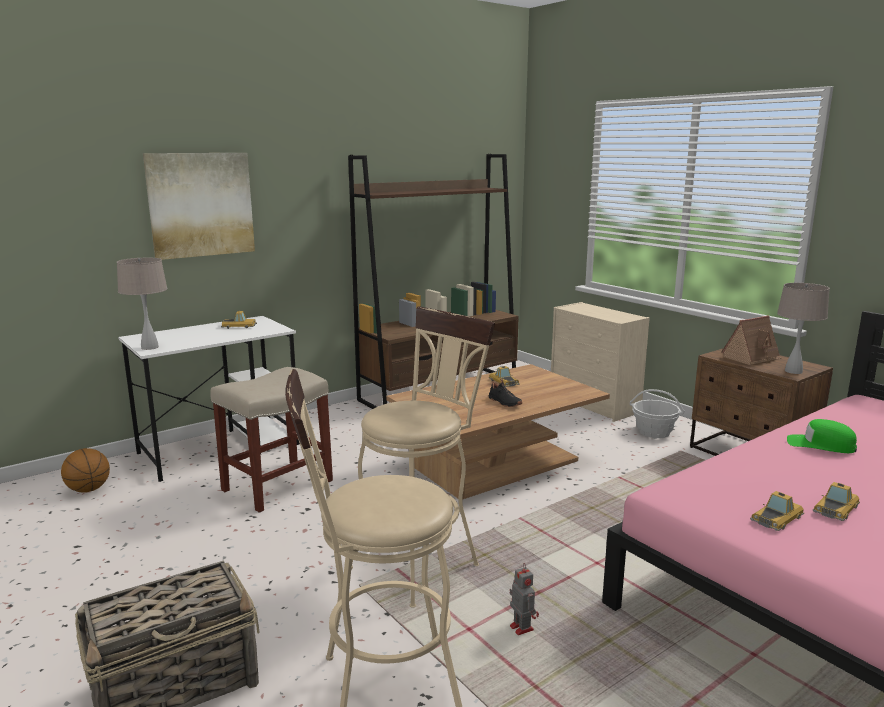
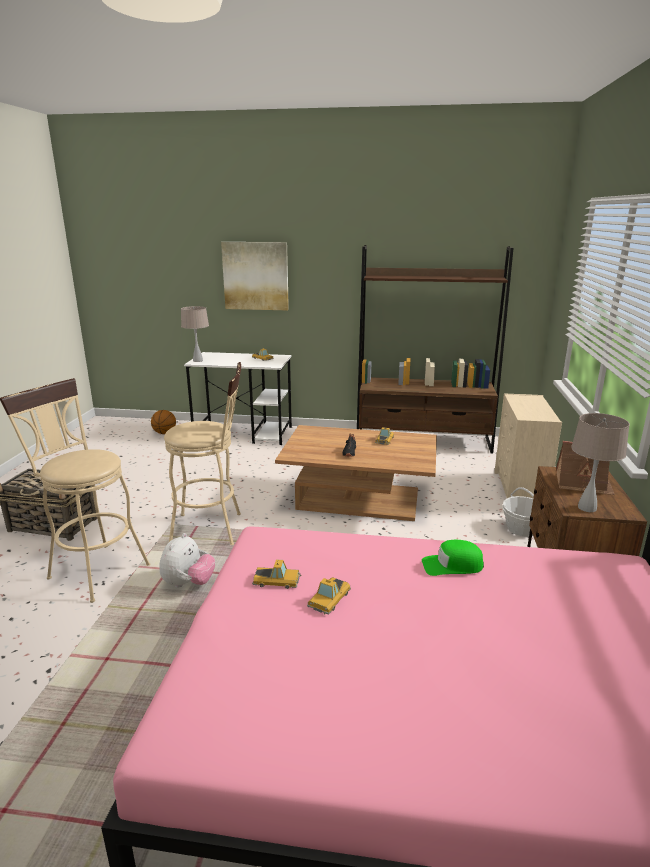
camera: 45 degrees right, 5 degrees up
(276, 486) = (230, 462): beige stool -> none
(521, 628) = (188, 584): toy robot -> plush toy
(820, 445) = (452, 565): green cap -> green cap turned 75 degrees counterclockwise
(836, 508) = (328, 599): toy car -> toy car turned 120 degrees clockwise

